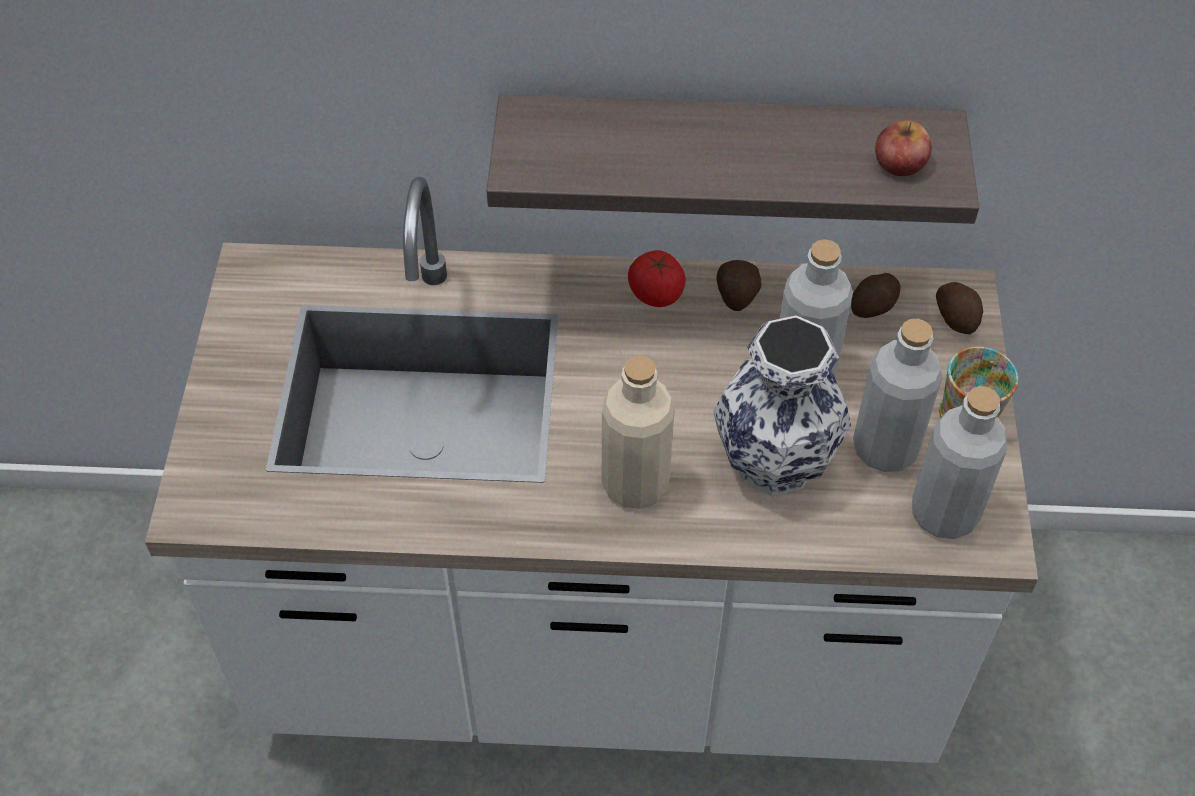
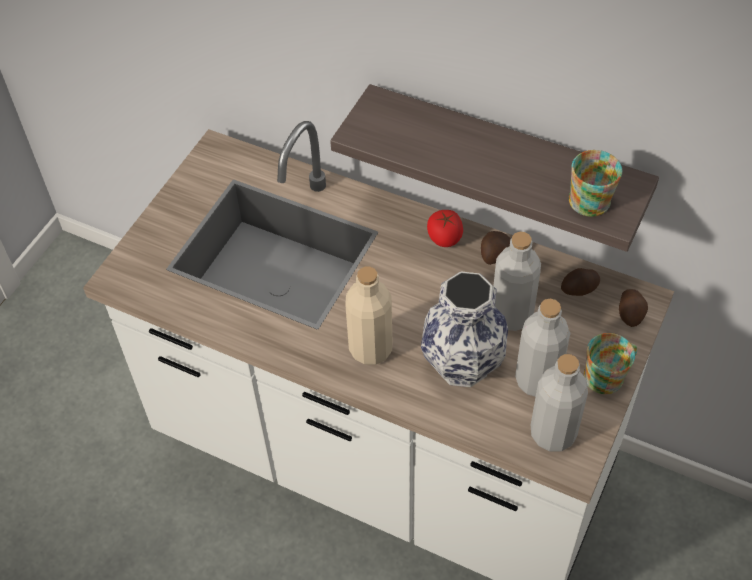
camera: 25 degrees right, 0 degrees up
(900, 163) = (594, 198): apple -> mug

